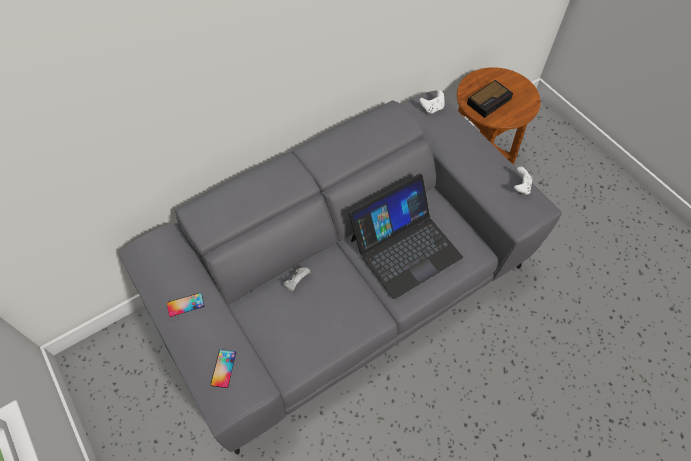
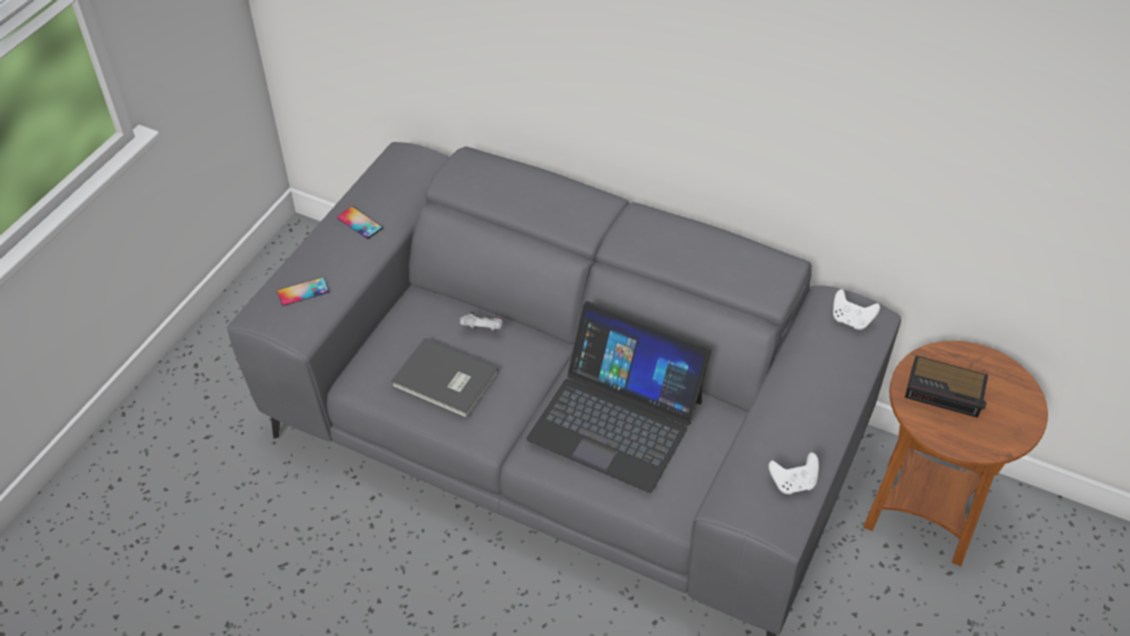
camera: 60 degrees right, 10 degrees down
(324, 322) = (445, 382): none -> grey book

